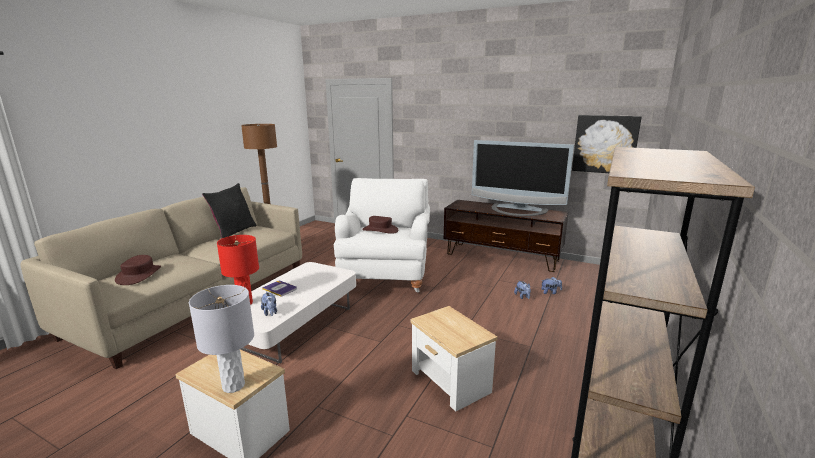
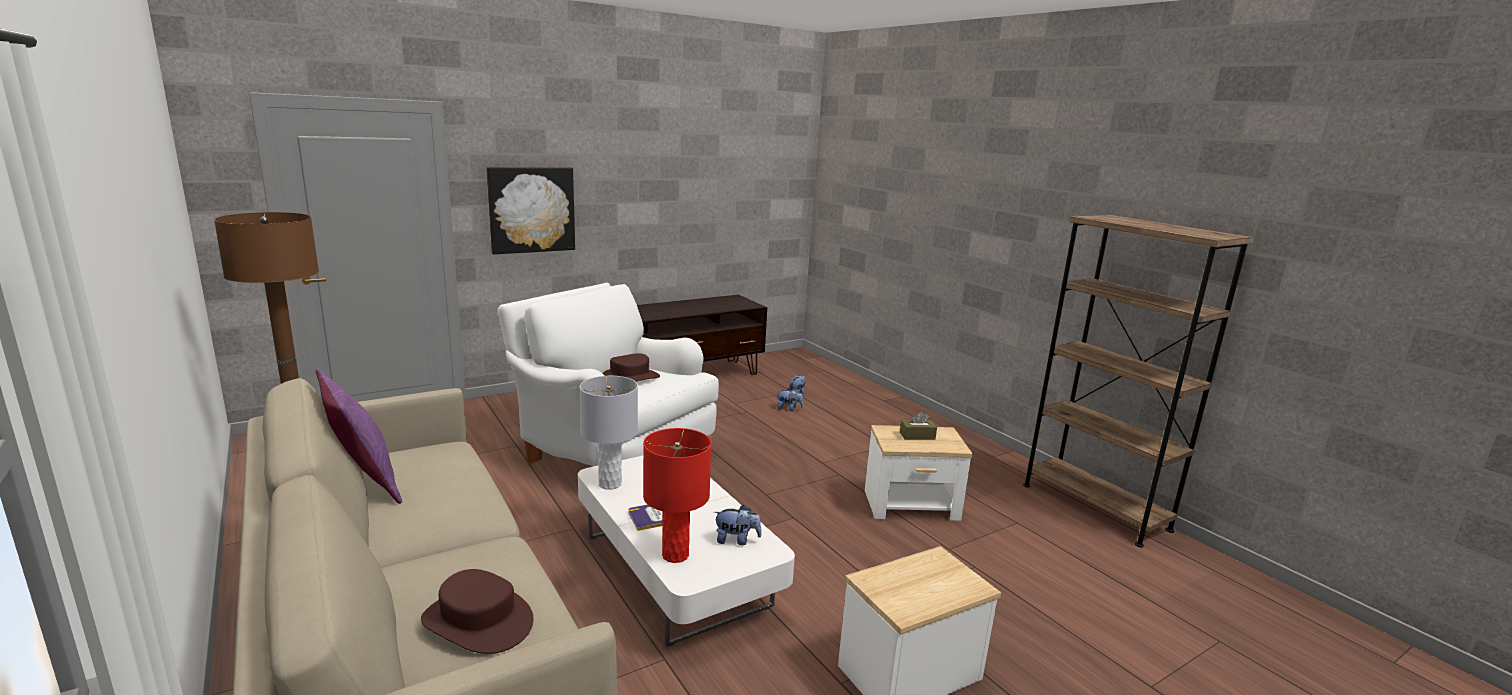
camera: 60 degrees left, 0 degrees up
(234, 232) = (365, 484): black pillow -> purple pillow
(234, 385) = (959, 585): grey table lamp -> grey table lamp (610, 484)
(454, 325) = (917, 436): none -> brown tissue box
(517, 210) = (695, 305): television -> none
(605, 144) = (768, 204): picture -> picture (531, 209)

